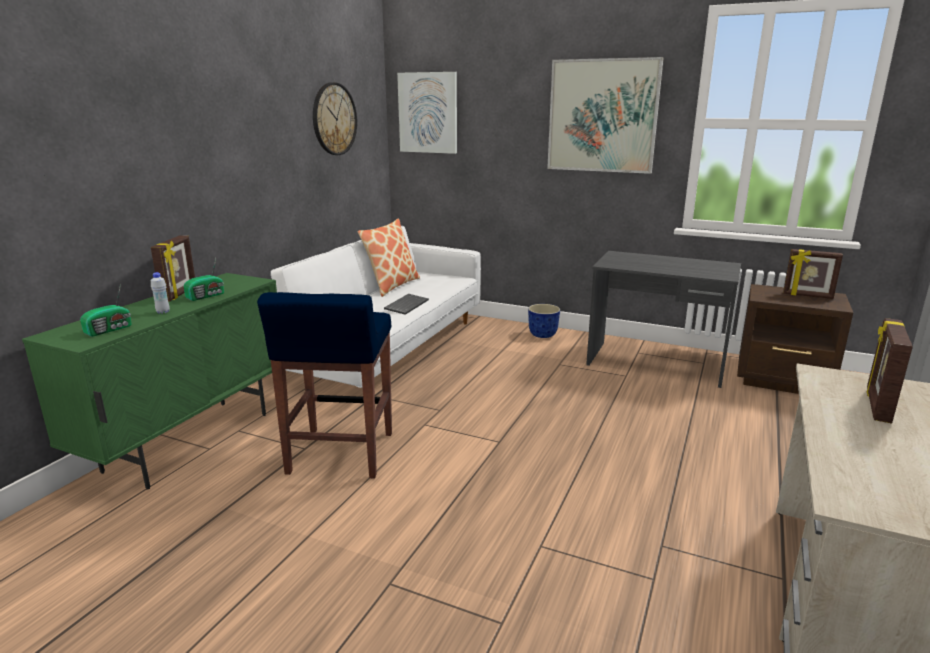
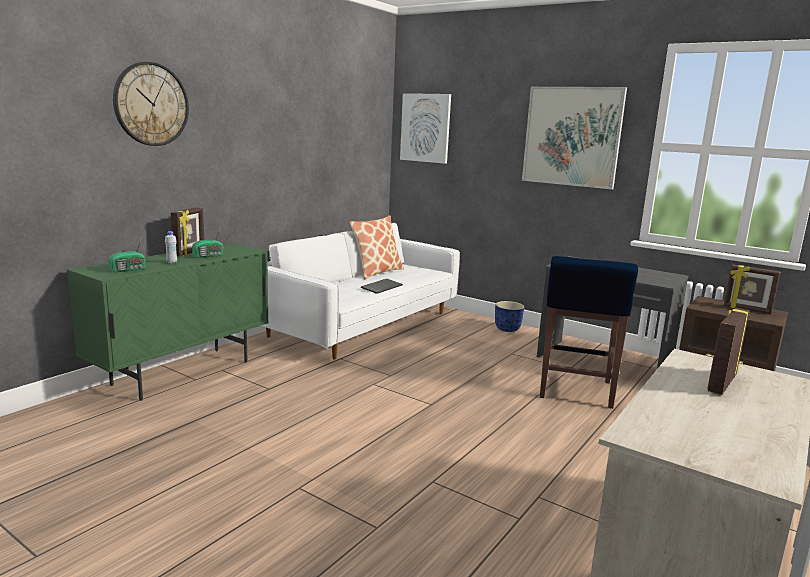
camera: 10 degrees right, 5 degrees down
(334, 119) = (341, 128): wall clock -> wall clock (151, 104)
(340, 454) = (295, 396): blue stool -> blue stool (575, 390)

